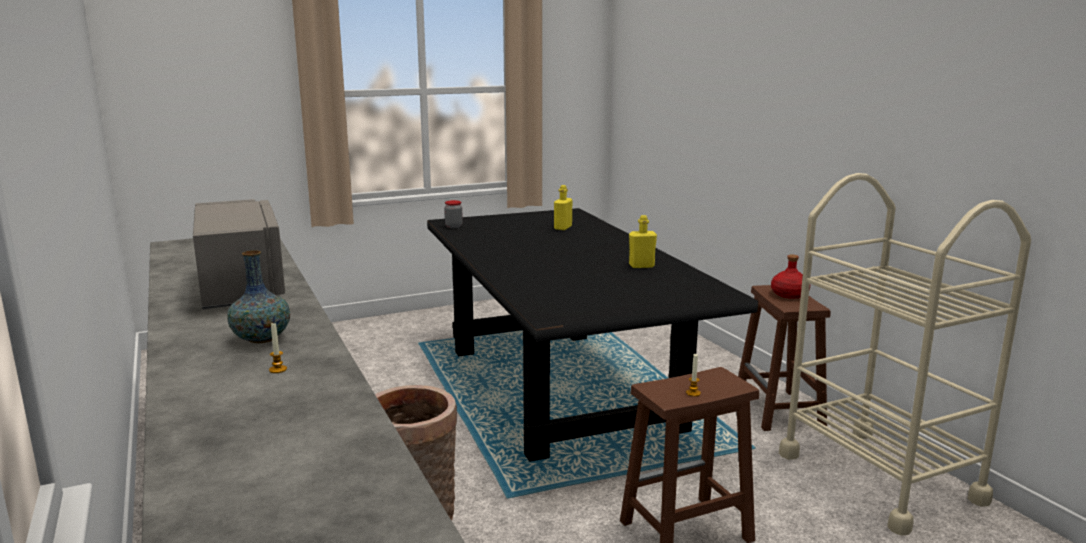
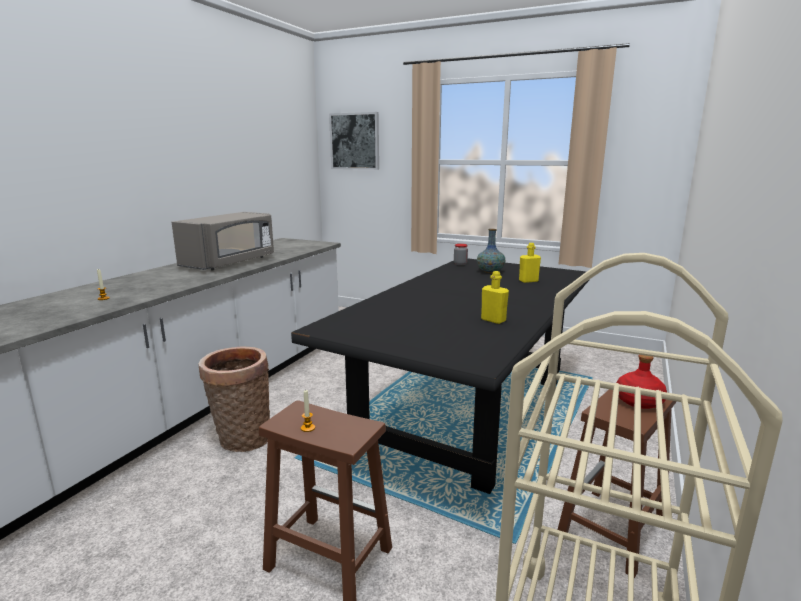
camera: 50 degrees right, 0 degrees up
(180, 66) = (355, 141): none -> picture
(262, 339) = (151, 285): vase -> vase (490, 272)

